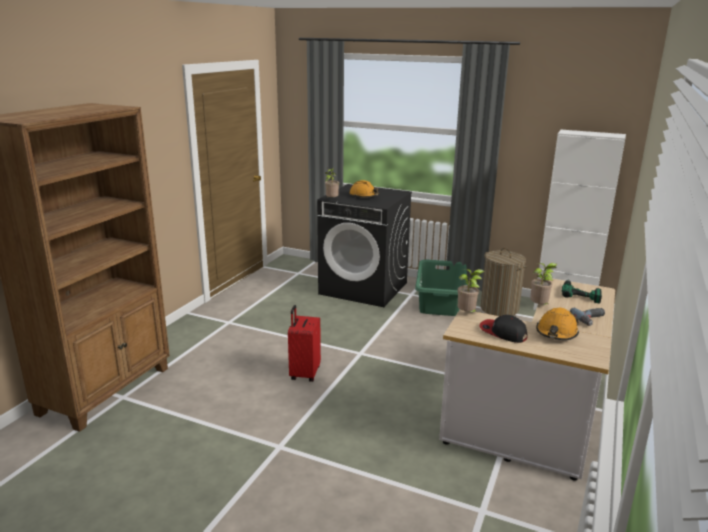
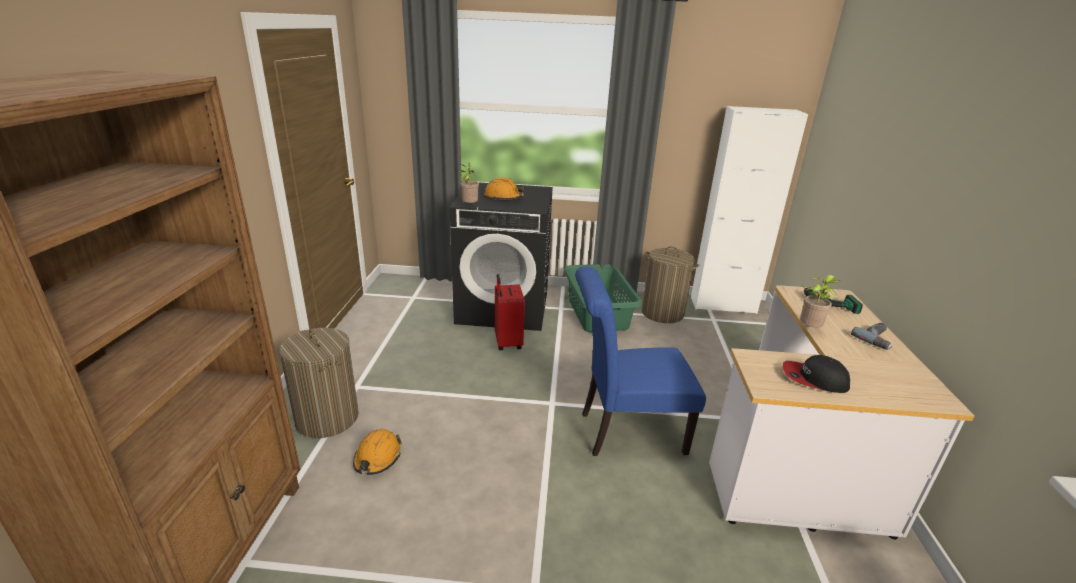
camera: 20 degrees left, 5 degrees up
(201, 337) = (327, 418): none -> laundry basket
(304, 373) = (500, 451): red suitcase -> red suitcase (507, 343)
(404, 379) = (625, 432): none -> blue chair
(467, 314) = (748, 356): potted plant -> none
(556, 333) = (866, 367): orange hard hat -> orange hard hat (377, 458)

